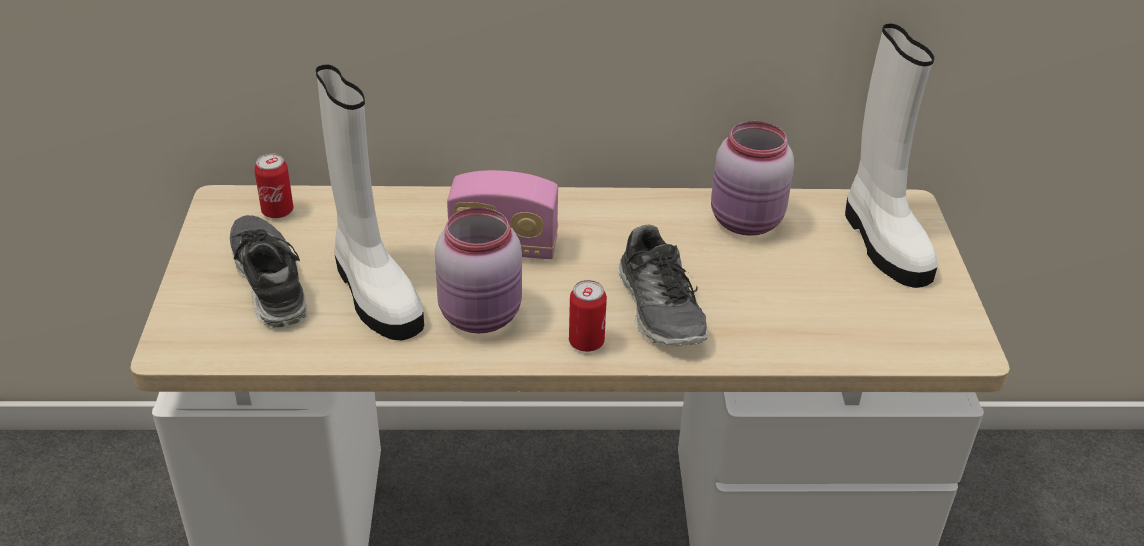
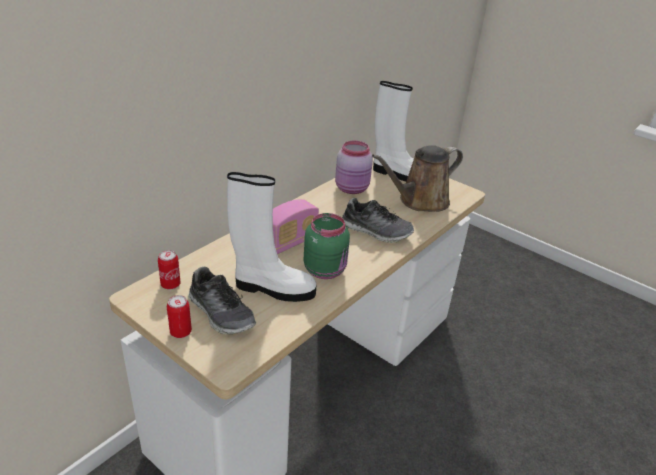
camera: 50 degrees left, 5 degrees down
(269, 283) = (221, 313): shoe -> shoe turned 150 degrees counterclockwise
(482, 315) = (326, 270): pink jar -> green jar
(586, 342) = (373, 256): can -> can (180, 332)
(833, 309) = (420, 201): none -> brown watering can

